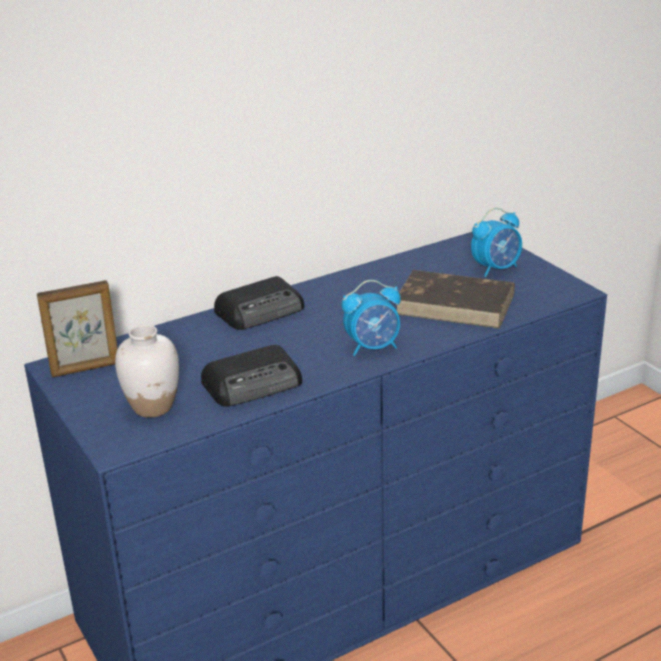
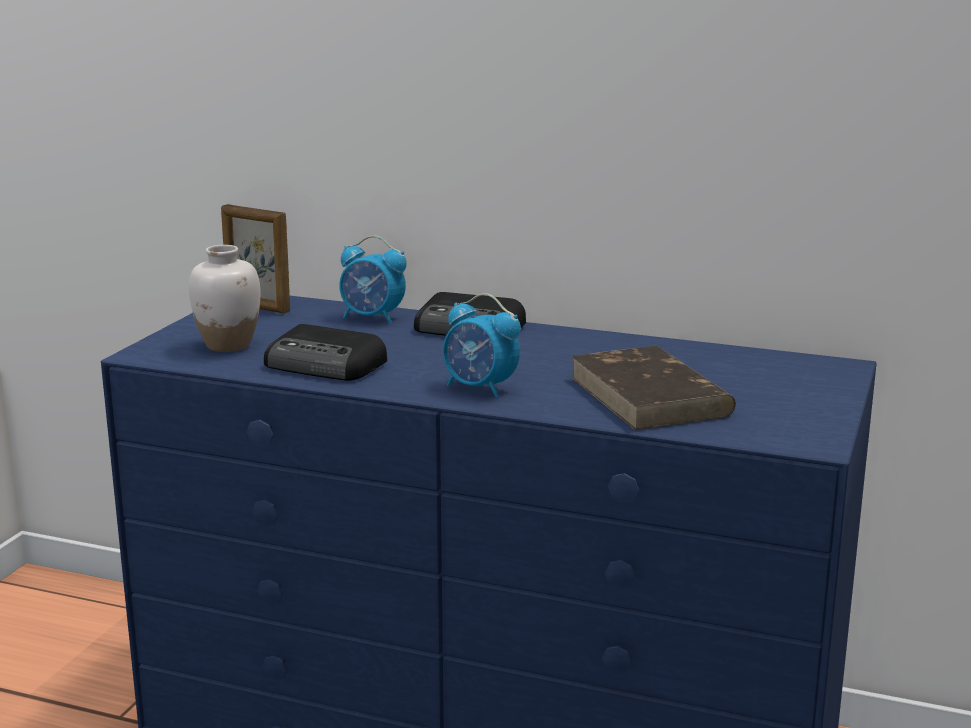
camera: 50 degrees right, 10 degrees down
(496, 268) = (779, 392): alarm clock -> alarm clock (372, 318)

